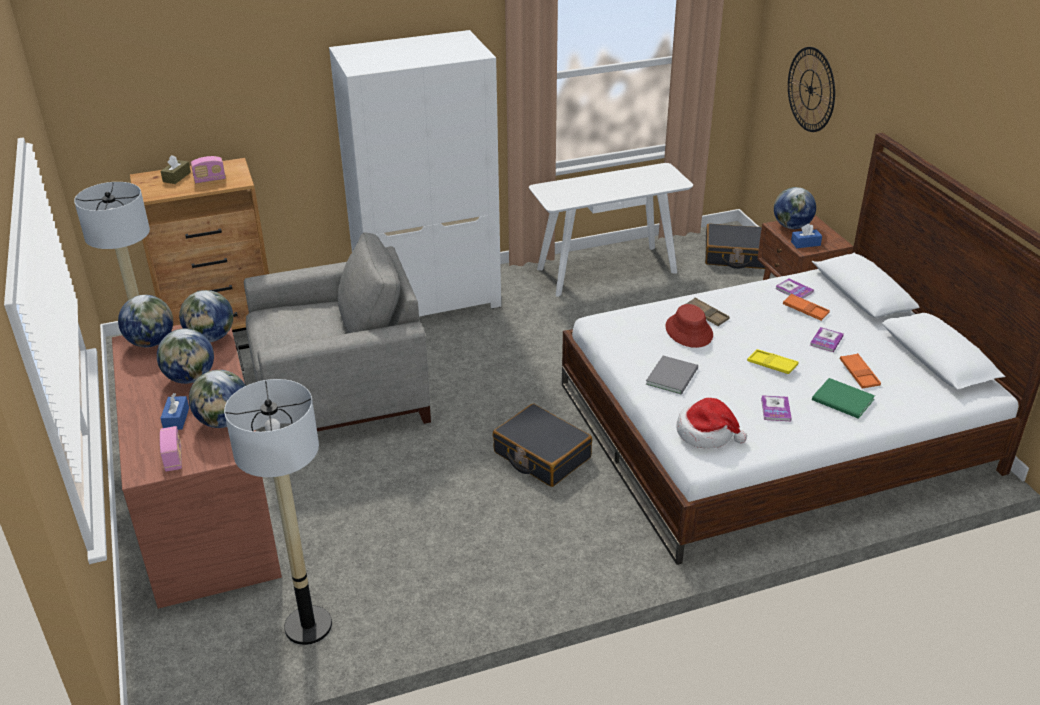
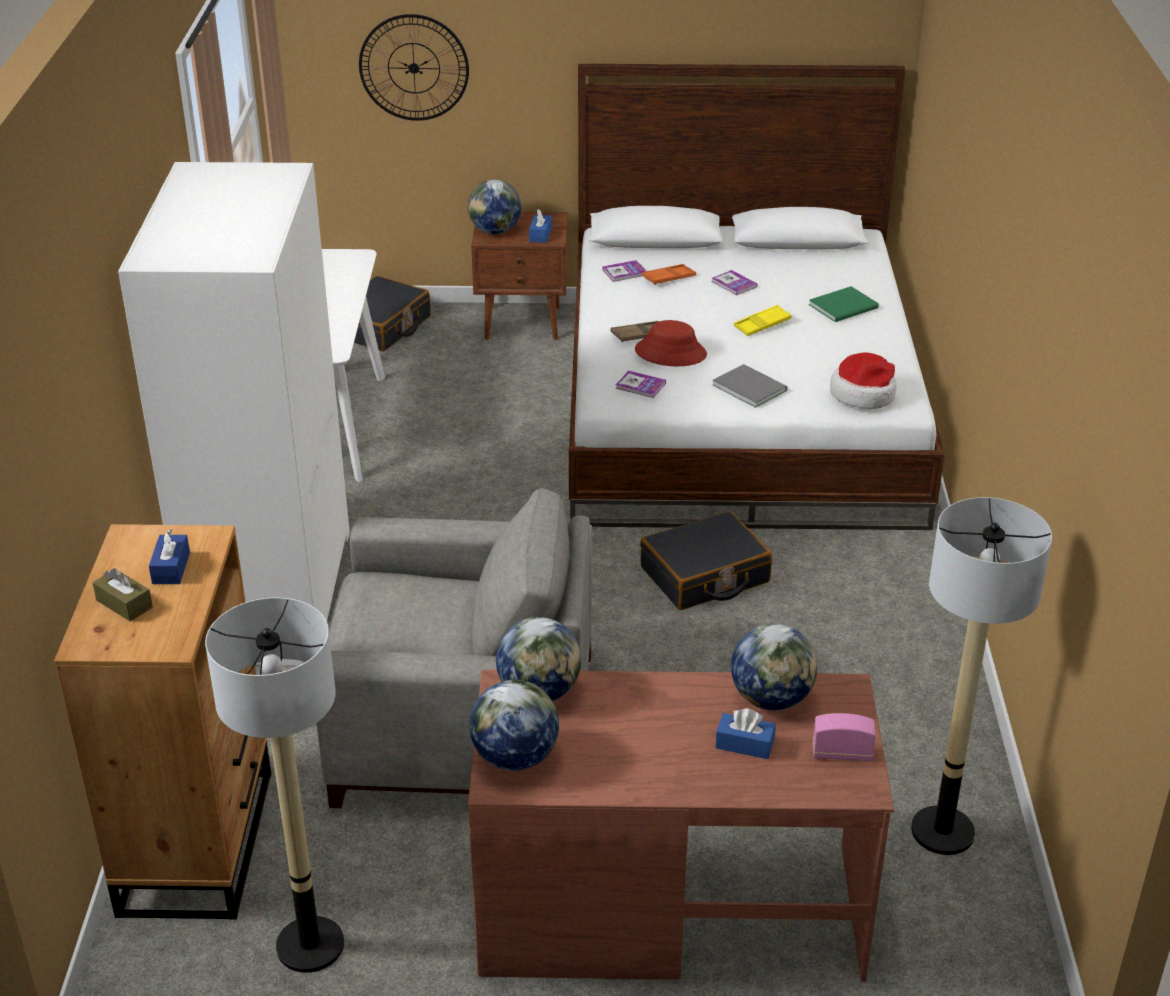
camera: 70 degrees left, 0 degrees up
(190, 378) = (643, 722): globe -> none
(210, 180) = (171, 568): radio -> blue tissue box
(339, 393) = (462, 728): grey armchair -> grey armchair turned 90 degrees clockwise
(775, 409) = (841, 345): book -> book (640, 386)
(859, 374) = (803, 285): orange tray -> none

